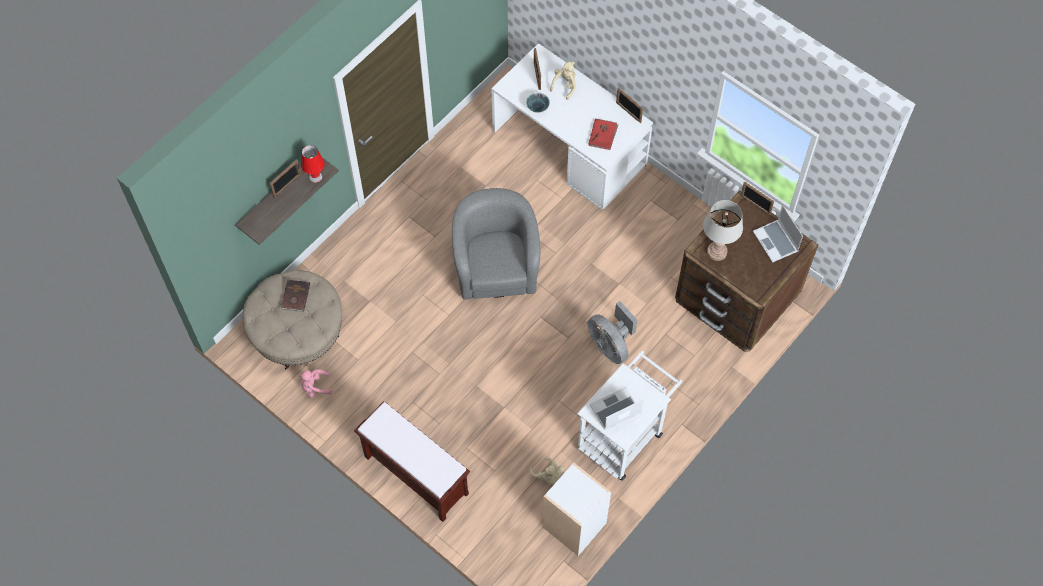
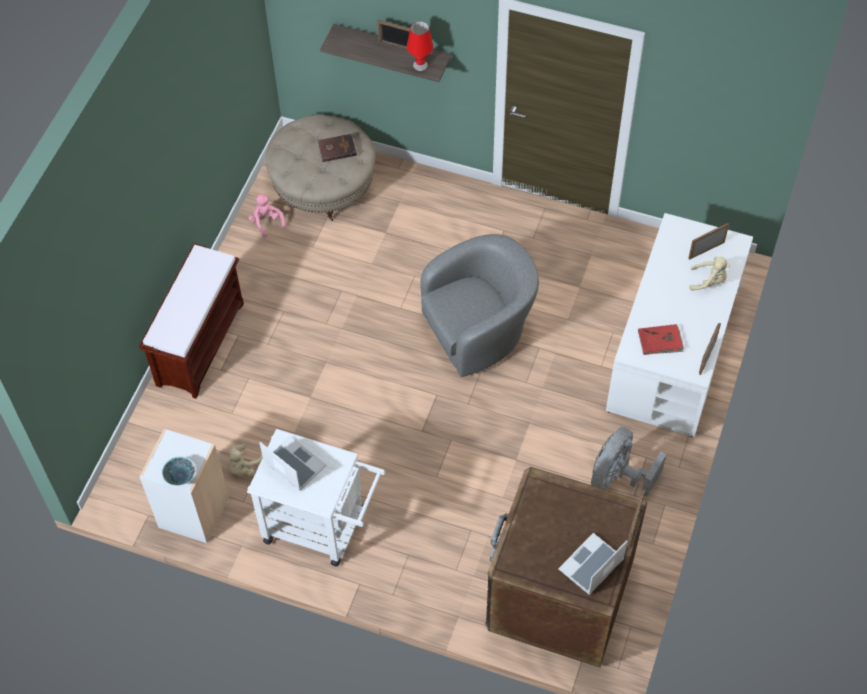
camera: 70 degrees right, 5 degrees down
(537, 108) = (662, 265): bowl -> bowl (180, 477)
(610, 345) = (431, 477): grey fan -> grey fan (618, 477)
(716, 252) = (545, 502): grey table lamp -> none

